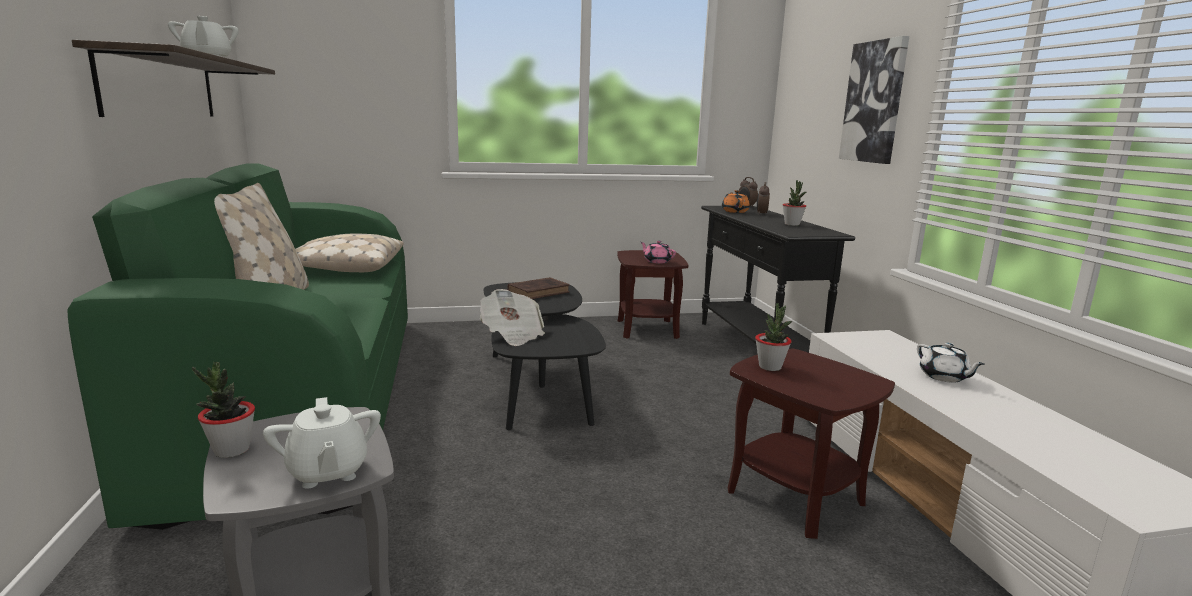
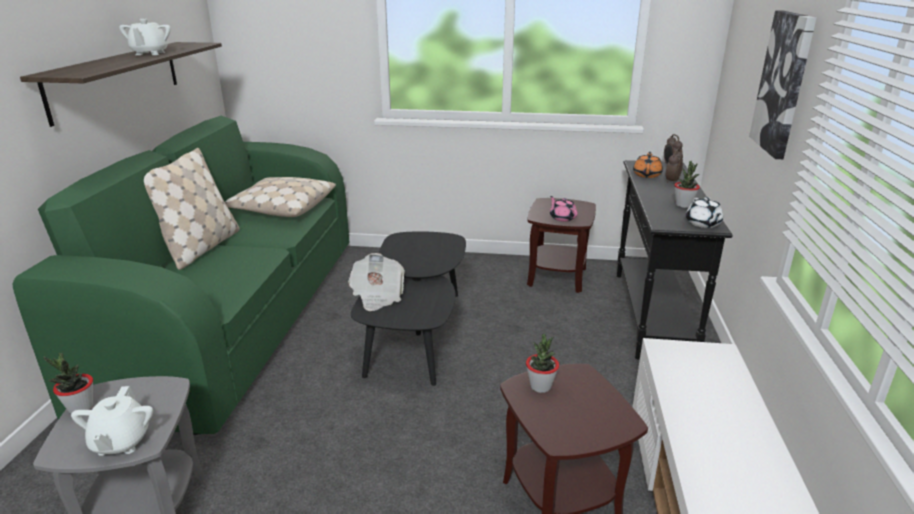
camera: 20 degrees right, 10 degrees up
(540, 292) = (430, 247): brown book -> none
(944, 377) = (729, 424): white teapot -> white teapot (703, 224)

